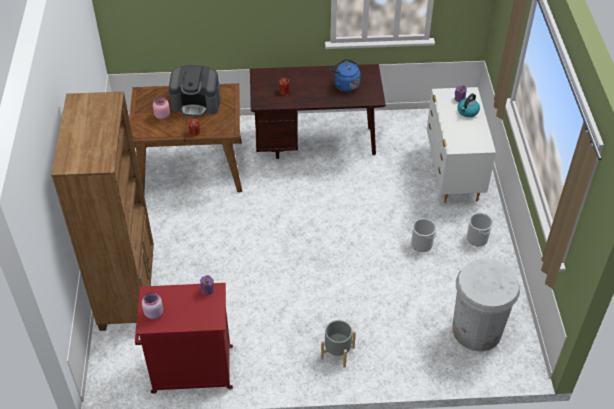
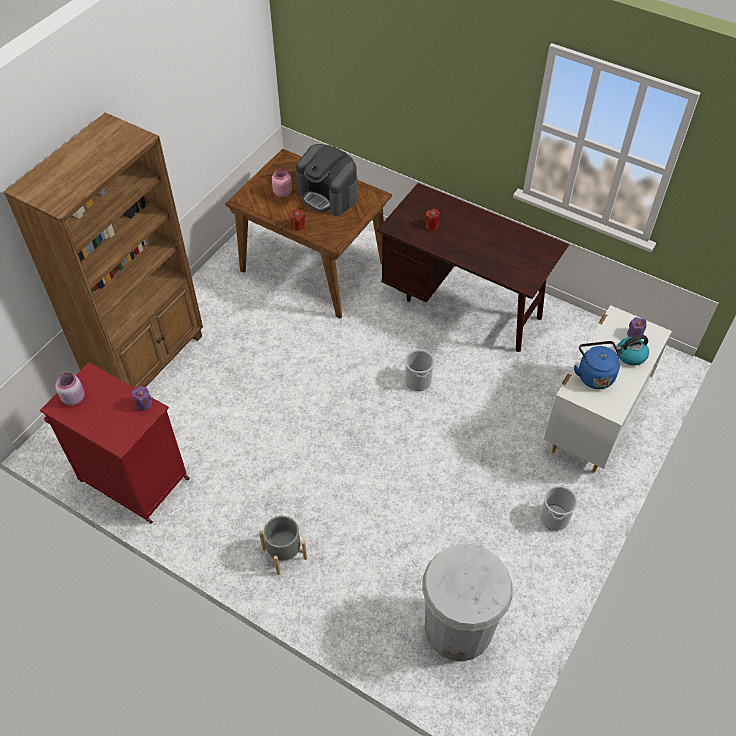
camera: 35 degrees right, 5 degrees up
(345, 85) = (506, 251): blue kettle -> blue kettle (594, 375)
(421, 244) = (482, 485): bucket -> bucket (418, 380)

